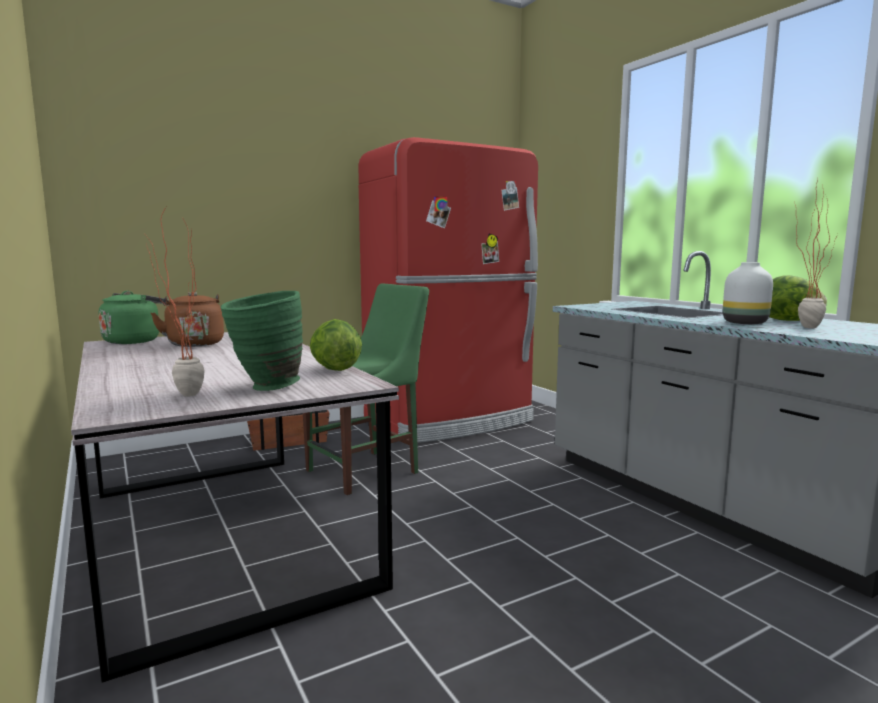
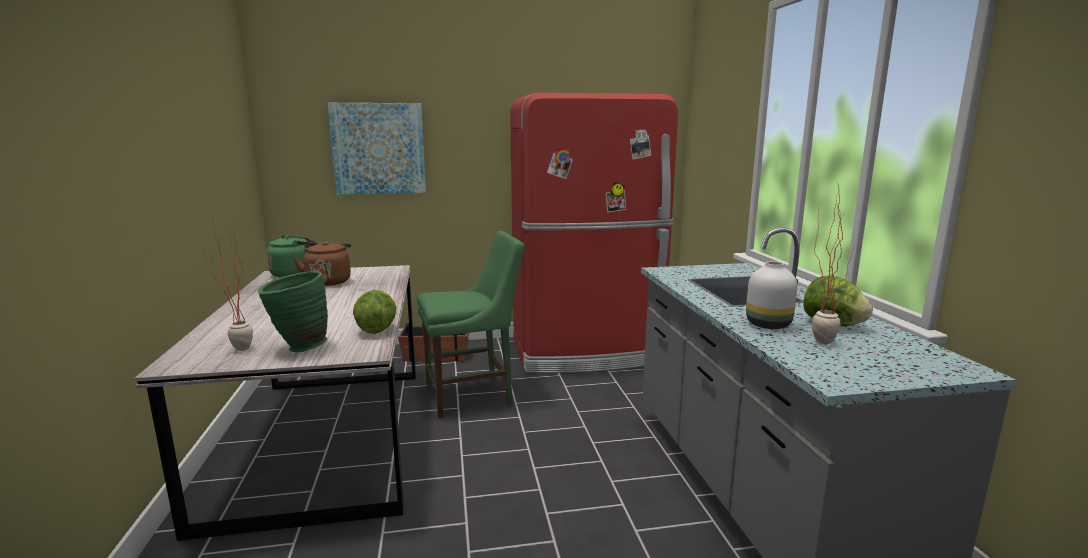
camera: 20 degrees right, 5 degrees up
(210, 200) = (378, 149): none -> picture

